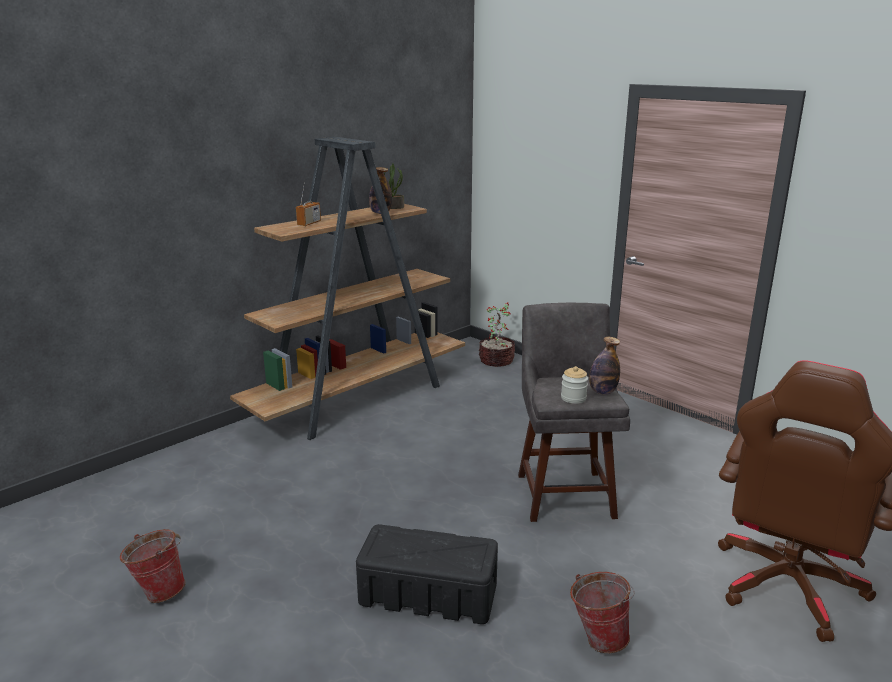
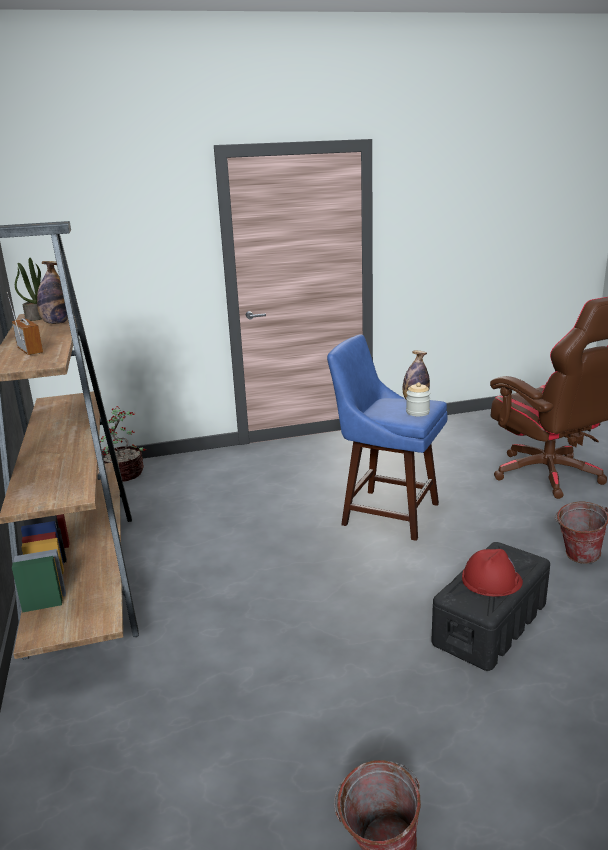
camera: 60 degrees left, 0 degrees up
(423, 548) = (491, 579): none -> red hard hat
(564, 493) = (386, 513): grey stool -> blue stool

